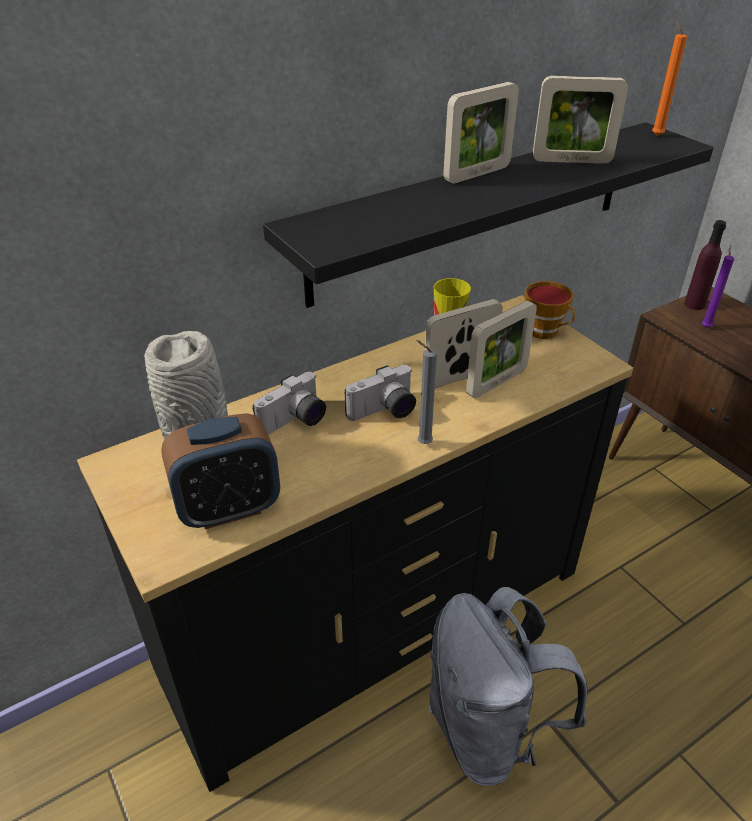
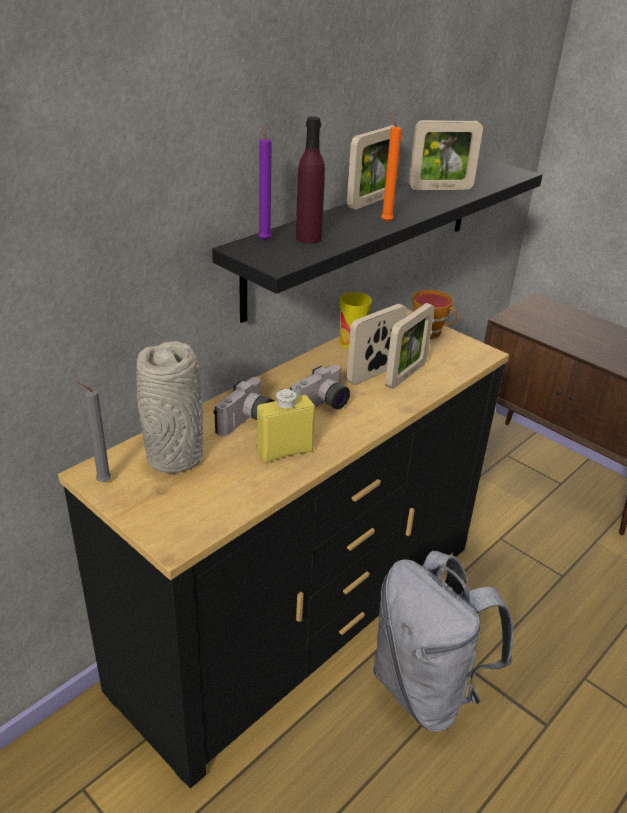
camera: 15 degrees left, 5 degrees down
(229, 508) = (218, 496): alarm clock -> none
(322, 463) = (284, 452): none -> yellow bottle
(422, 443) = (363, 427): grey candle -> grey candle (101, 481)
(655, 135) = (495, 167): orange candle -> orange candle (385, 221)
(694, 304) = (528, 308): purple bottle -> purple bottle (308, 238)
(705, 326) = (542, 324): purple candle -> purple candle (265, 239)

